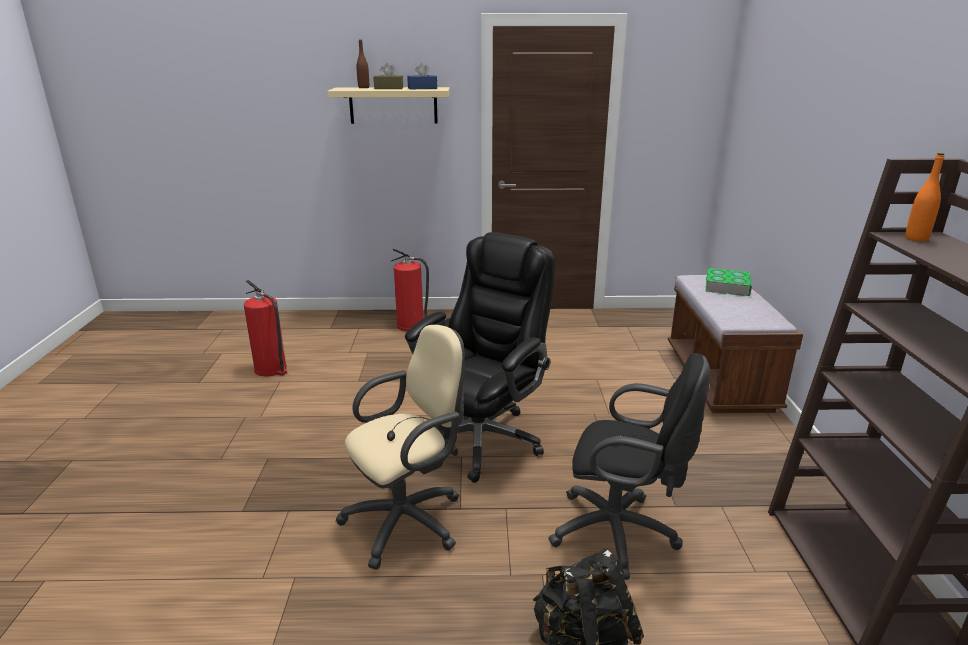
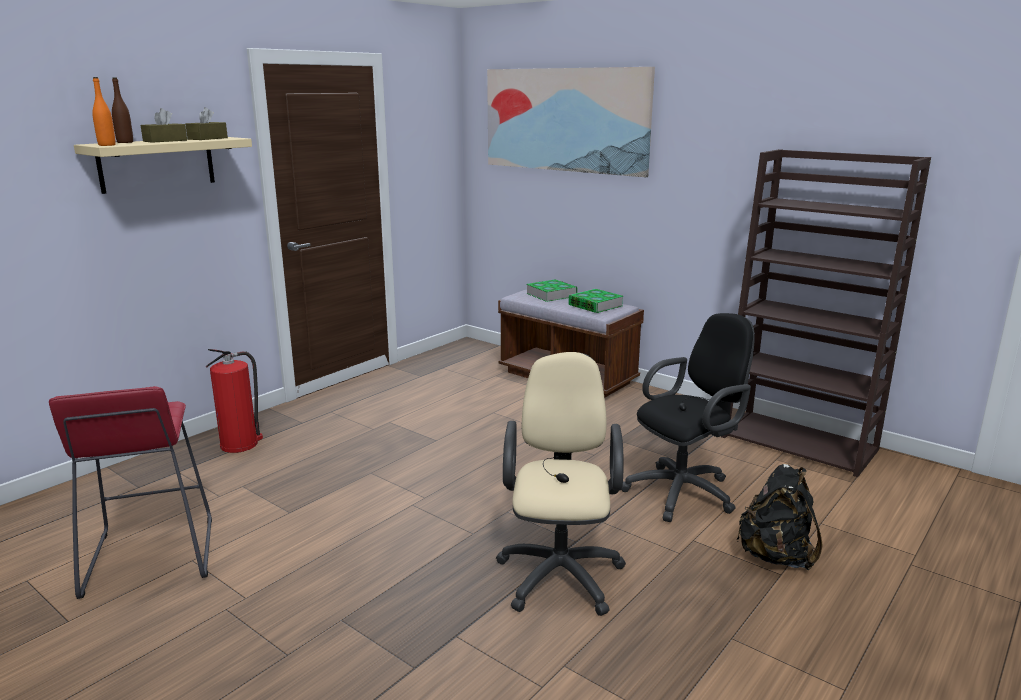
camera: 50 degrees left, 5 degrees down
(271, 369) = (151, 556): fire extinguisher -> red stool
(422, 88) = (207, 138): blue tissue box -> brown tissue box
(481, 438) = (495, 492): black office chair -> none
(745, 311) = (595, 305): none -> book
(792, 90) = (564, 120): none -> picture
(916, 238) = (783, 202): orange bottle -> orange bottle (107, 145)

